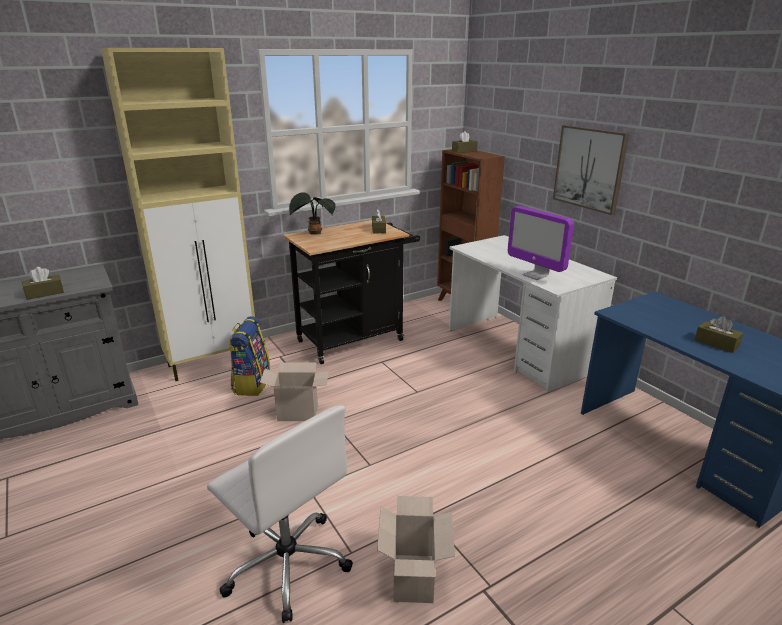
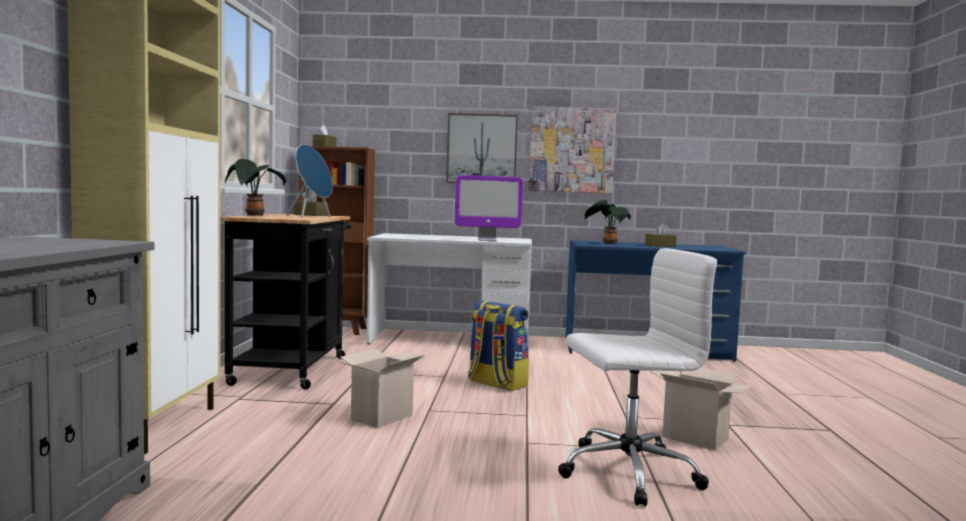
camera: 55 degrees left, 20 degrees down
(45, 293) = (62, 247): brown tissue box -> none
(251, 383) = (266, 421): backpack -> backpack (496, 384)
(352, 238) = (311, 217): none -> blue speaker
(657, 317) = (607, 244): none -> potted plant
(681, 184) = (571, 150): none -> picture

